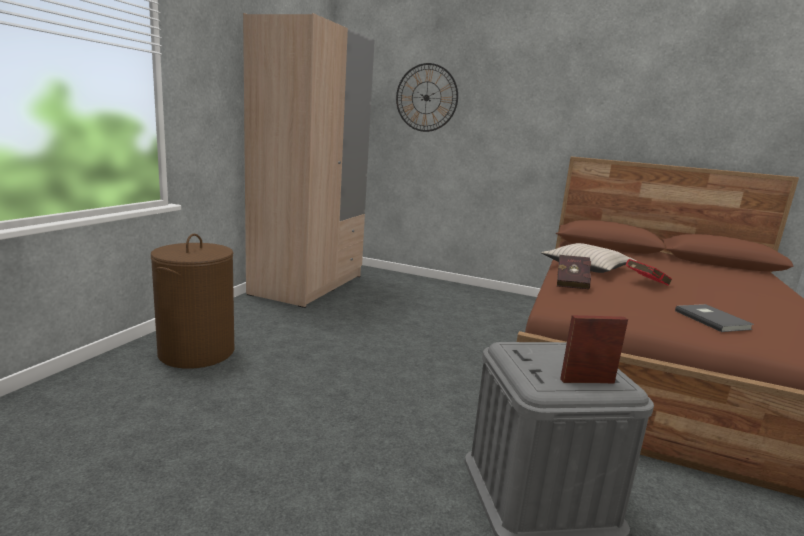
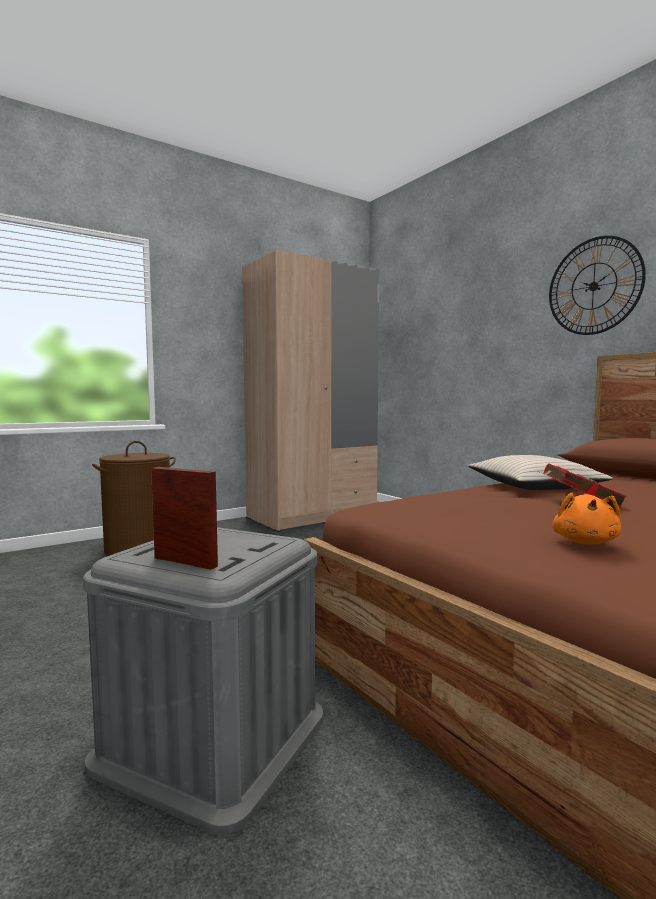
camera: 35 degrees right, 10 degrees down
(426, 98) = (443, 318): wall clock -> wall clock (593, 286)
(572, 283) = (437, 491): red book -> none
(712, 319) = (585, 542): grey book -> orange plush toy

